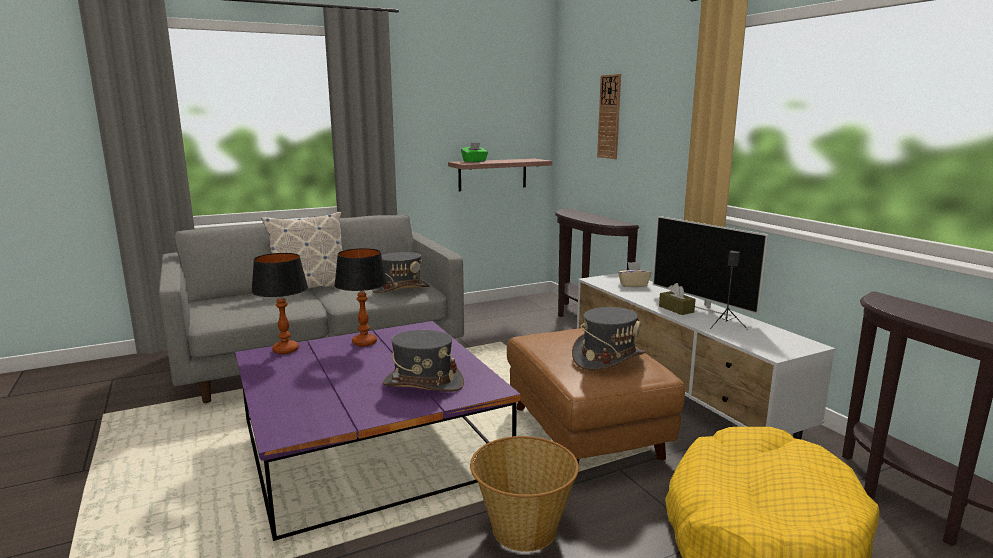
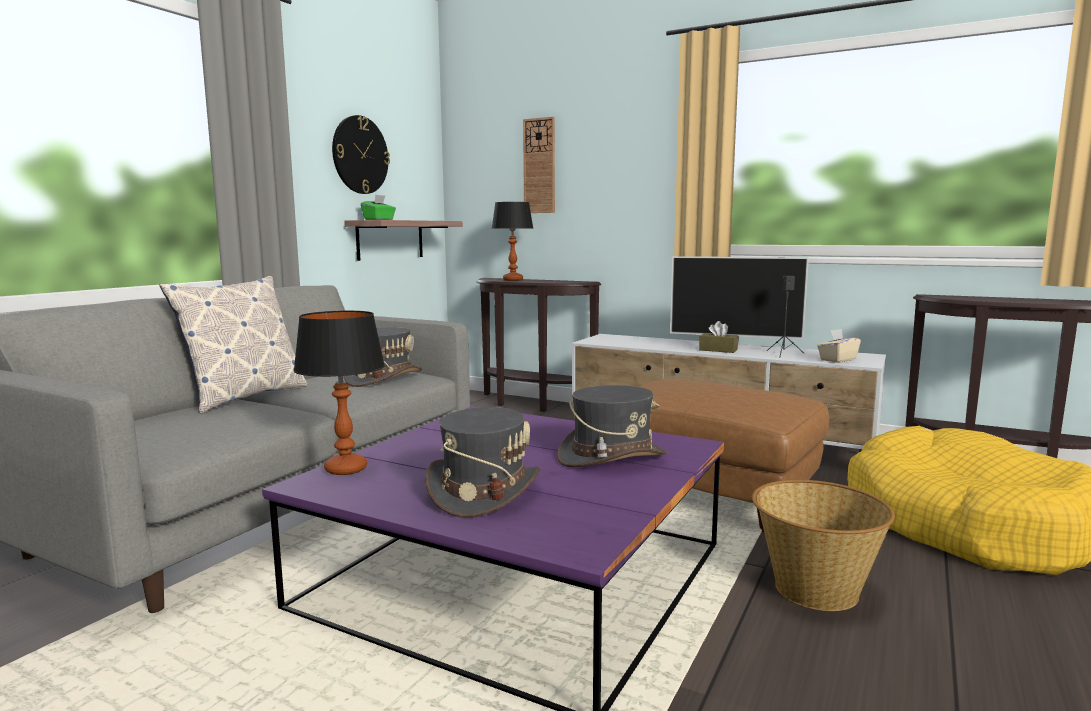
camera: 35 degrees left, 5 degrees down
(364, 342) = (440, 439): table lamp -> table lamp (512, 280)
(466, 111) = (360, 155): none -> wall clock
(608, 358) = (745, 394): grey hat -> grey hat (483, 492)
(633, 285) = (634, 340): beige tissue box -> beige tissue box (837, 360)

